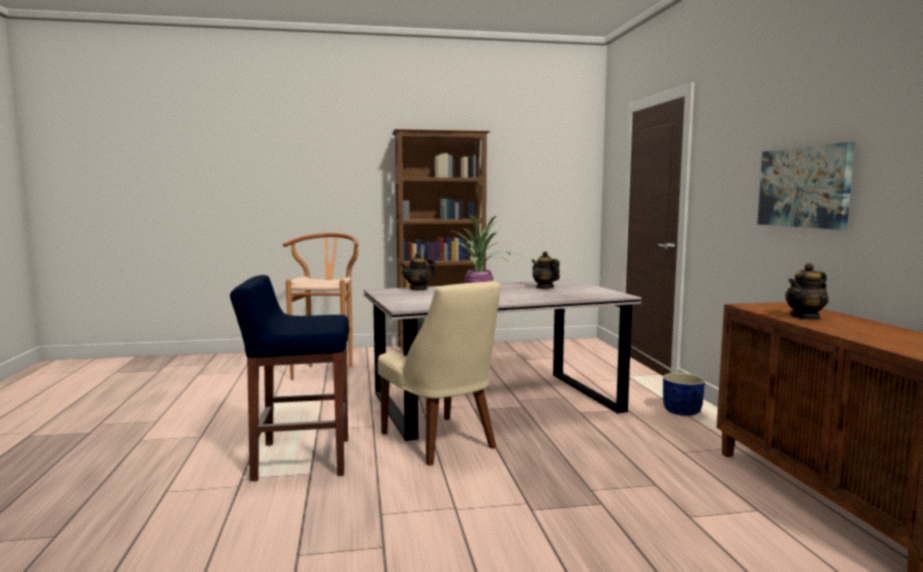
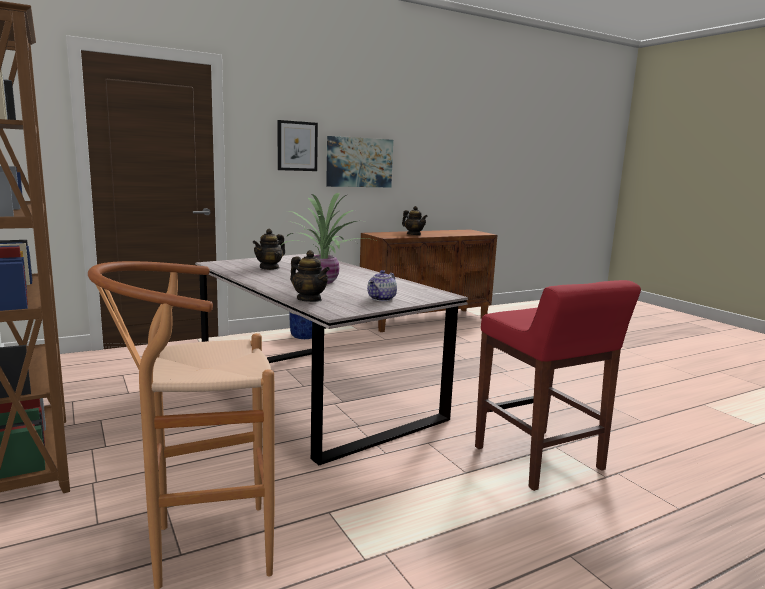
camera: 110 degrees left, 5 degrees up
(300, 459) = (539, 459): blue stool -> red stool
(405, 297) = (382, 299): none -> teapot
(440, 442) = (438, 405): beige chair -> none
(738, 170) = (297, 146): none -> picture

